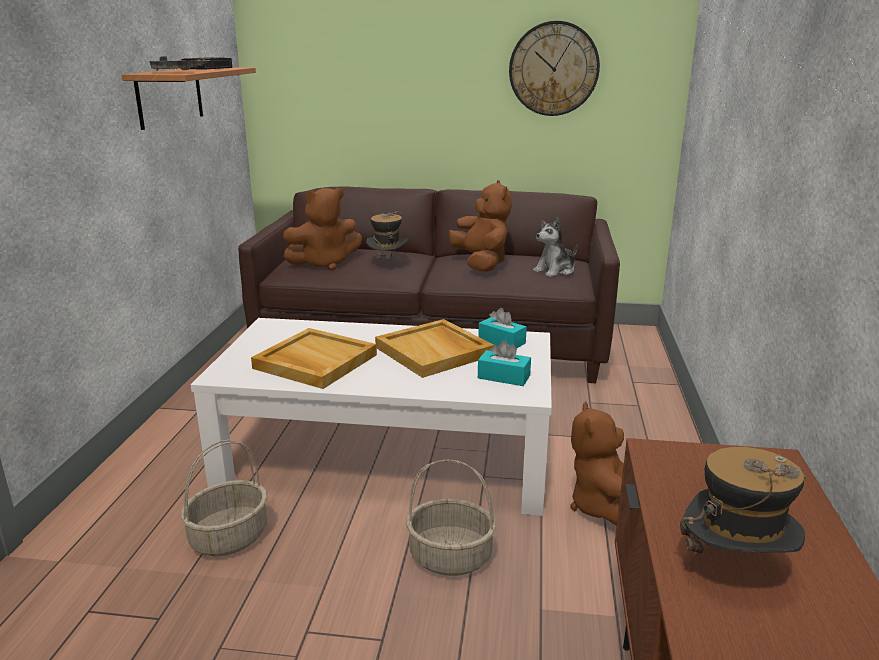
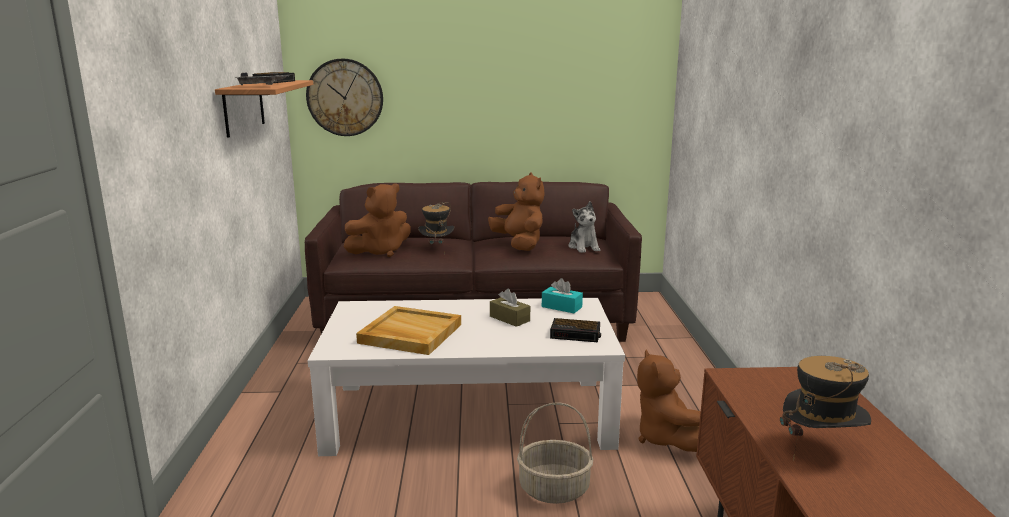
camera: 10 degrees left, 5 degrees down
(229, 537) = (355, 494): basket -> none
(435, 351) = (509, 318): beige tray -> brown tissue box
(503, 377) = (576, 334): turquoise tissue box -> alarm clock
(553, 69) = (565, 78): wall clock -> wall clock (345, 97)
(555, 271) = (583, 247): plush toy -> plush toy turned 60 degrees counterclockwise

